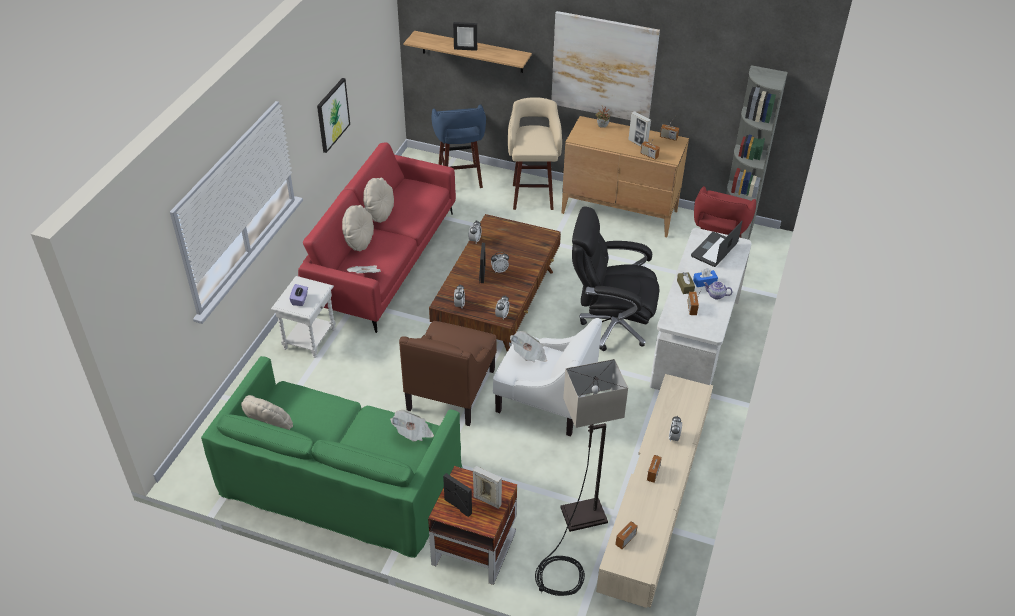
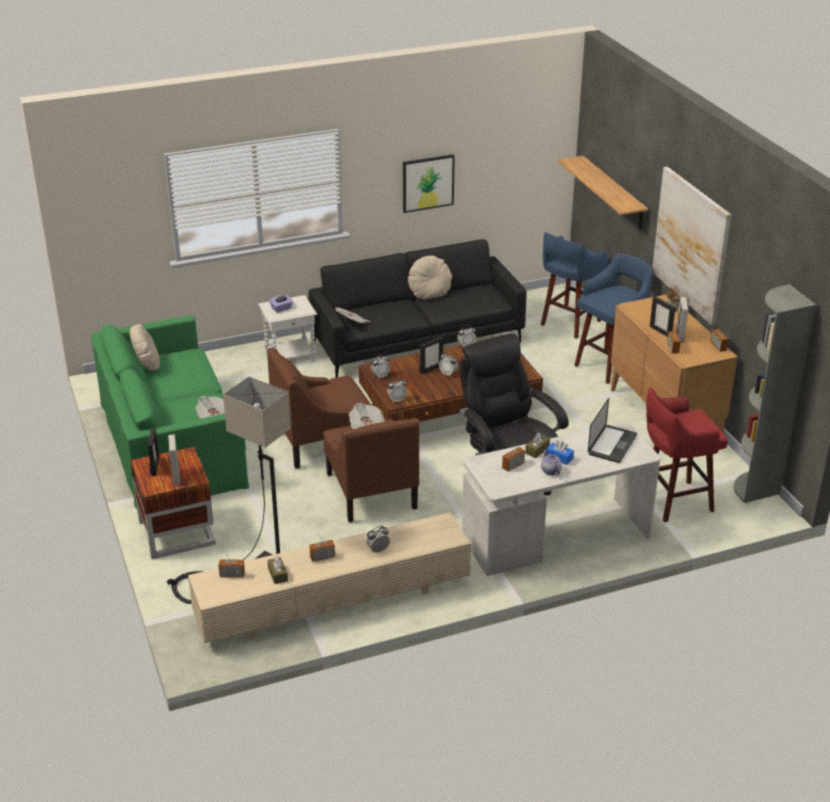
camera: 50 degrees right, 10 degrees down
(359, 243) = (384, 303): beige pillow -> none
(384, 261) = (418, 342): red sofa -> black sofa
(465, 49) = (598, 183): picture frame -> picture frame (661, 331)
(533, 195) = (609, 365): beige stool -> blue stool
(544, 401) = (370, 491): white armchair -> brown armchair
(650, 512) = (278, 574): none -> brown tissue box
(714, 250) = (612, 445): laptop -> laptop turned 120 degrees clockwise

